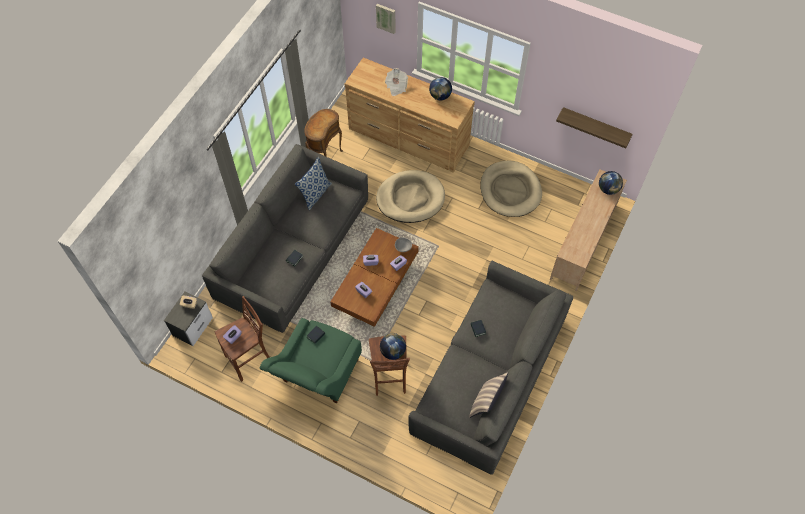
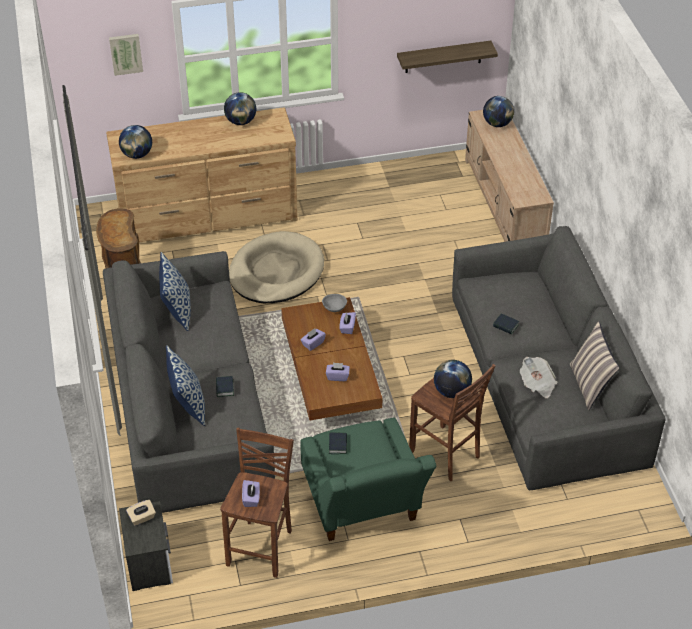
camera: 40 degrees left, 15 degrees down
(268, 255) = (188, 405): none -> pillow
(364, 83) = (137, 155): none -> globe
(396, 86) = (179, 138): newspaper -> newspaper (537, 384)
(510, 190) = (378, 202): beige dog bed -> none

